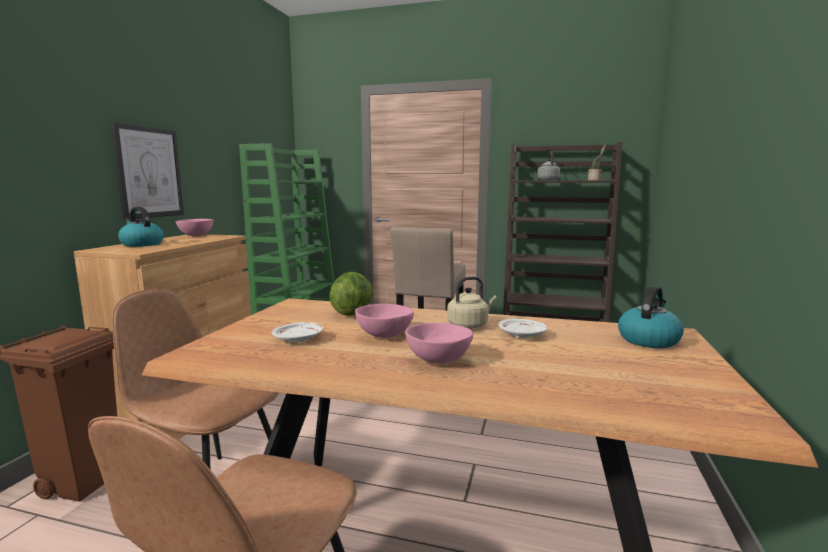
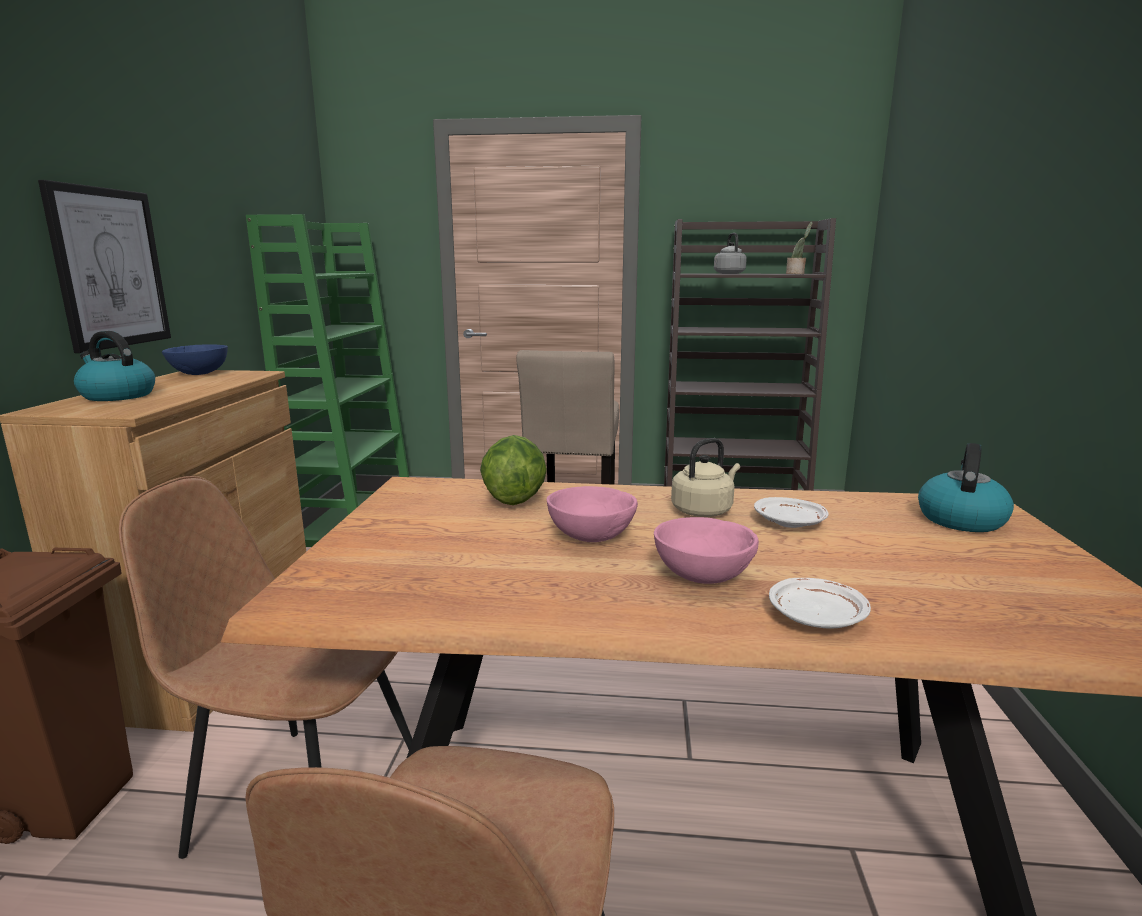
camera: 10 degrees left, 5 degrees up
(195, 236) = (198, 374): pink bowl -> blue bowl
(299, 339) = (462, 554): white plate -> white plate (816, 617)

